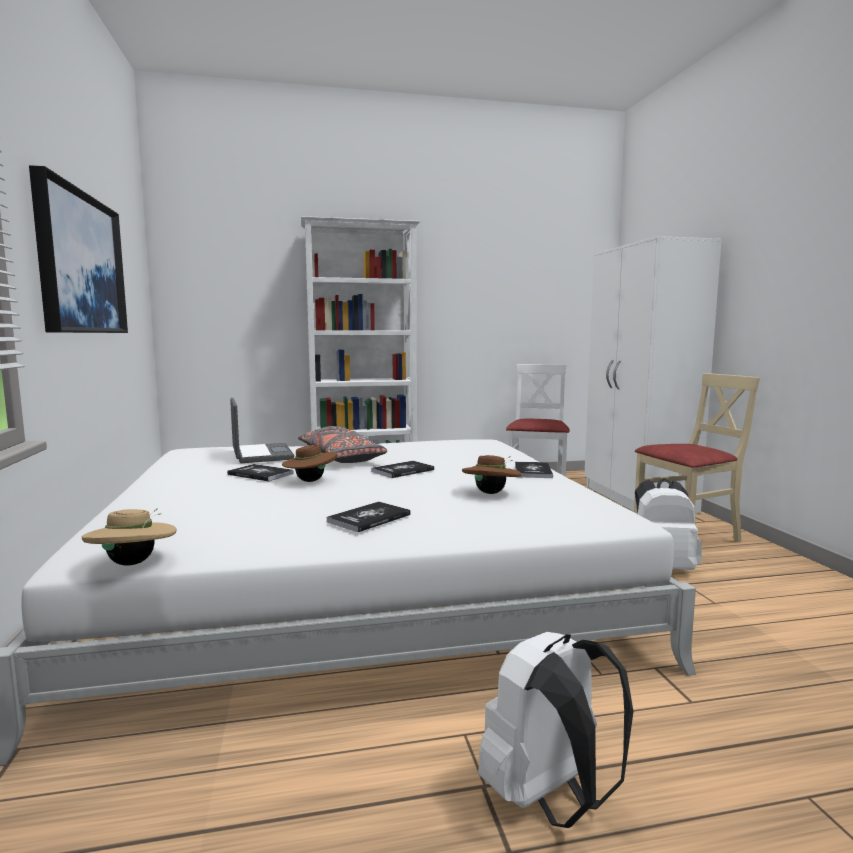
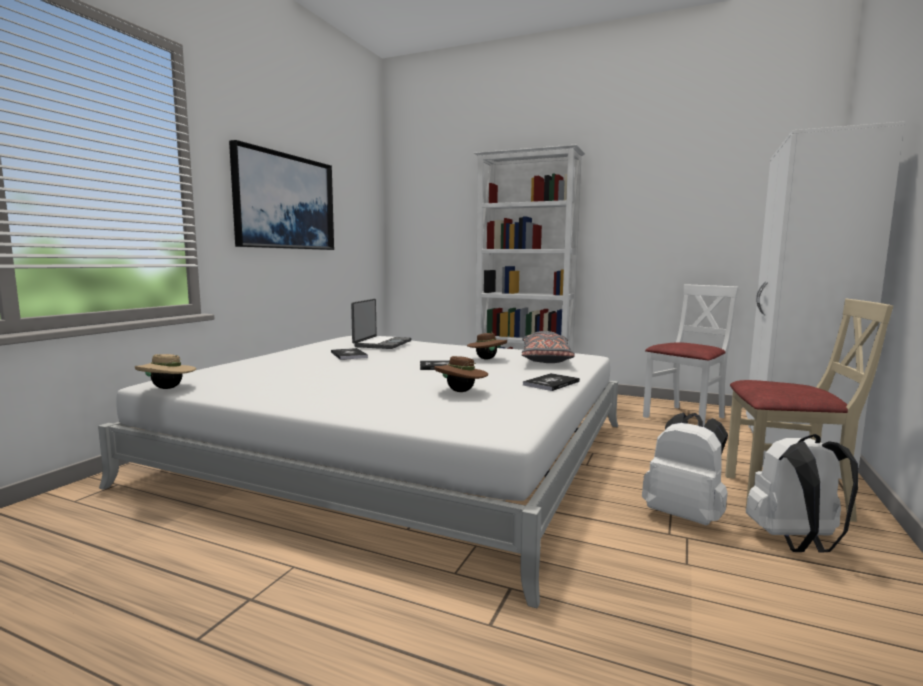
camera: 35 degrees right, 0 degrees up
(310, 481) = (365, 363): brown hat -> brown hat (486, 359)
(341, 458) = (432, 353): grey pillow -> grey pillow (545, 359)
(369, 518) = (330, 390): book -> none
(549, 798) = (269, 626): white backpack -> white backpack (796, 543)

